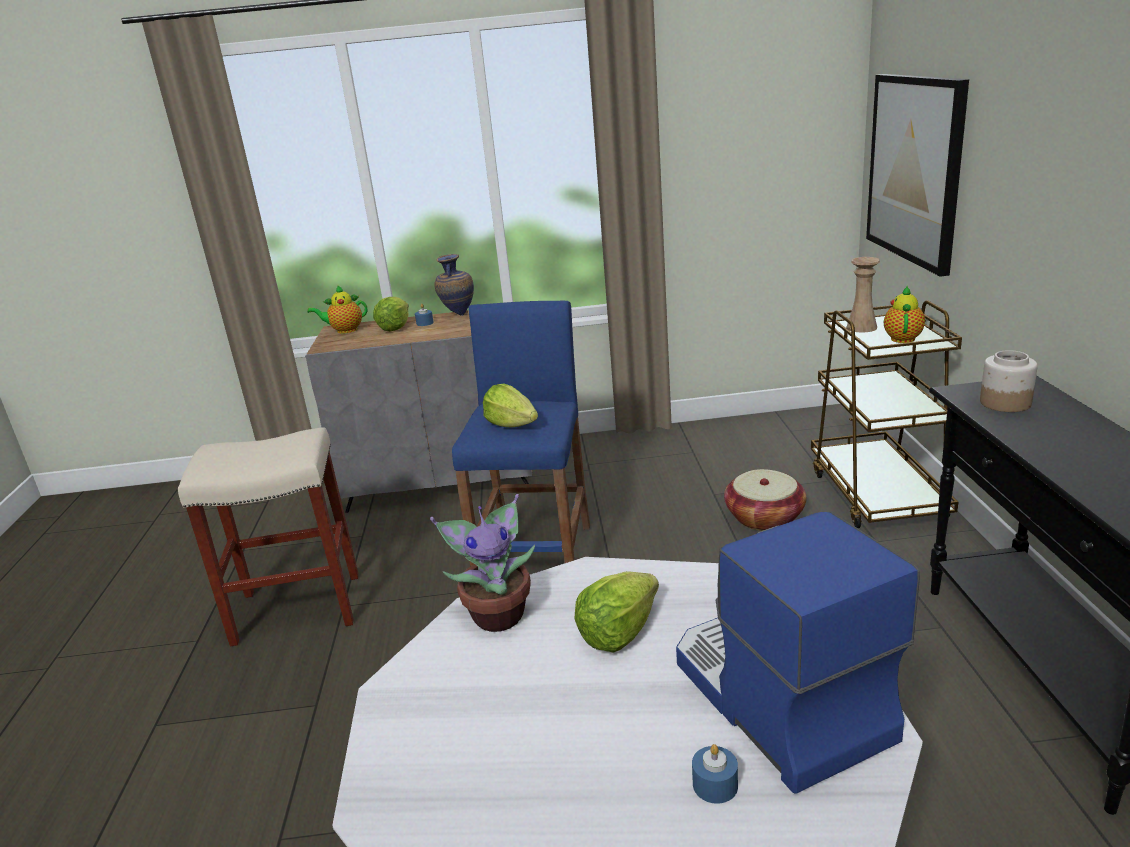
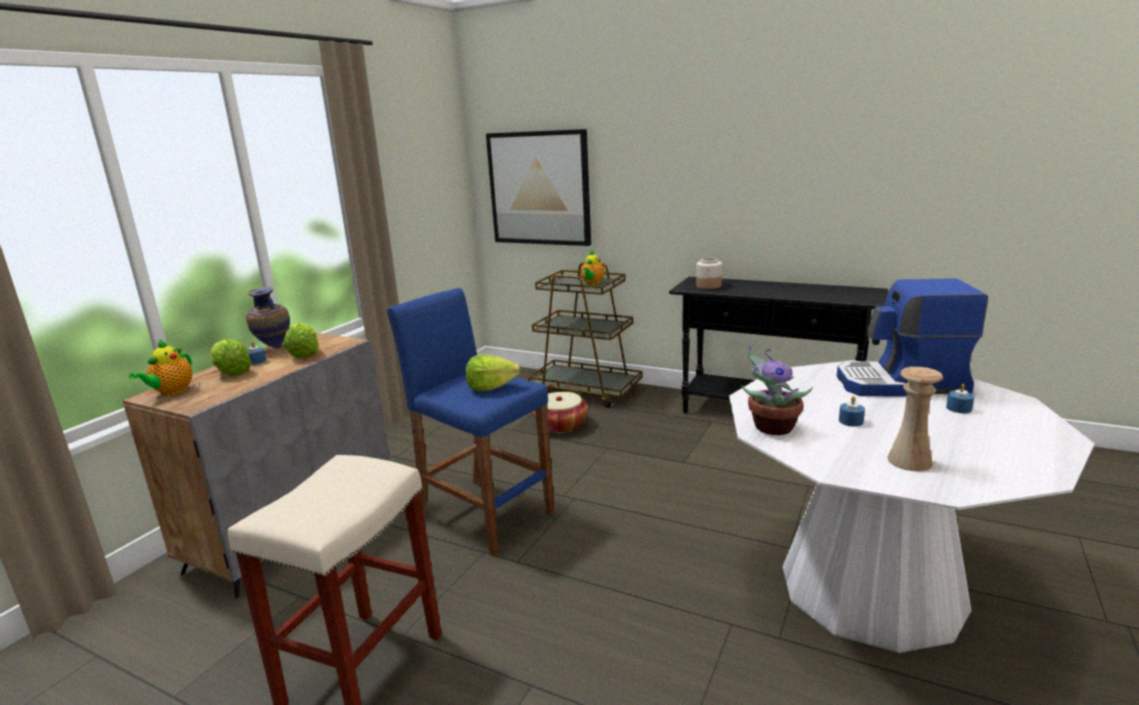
camera: 60 degrees left, 5 degrees down
(567, 675) = (851, 421): none -> blue candle
(618, 632) = (819, 402): lettuce -> lettuce (304, 354)
(861, 327) = (561, 285): beige vase -> beige vase (909, 461)
(902, 338) = (592, 283): teapot -> teapot turned 120 degrees counterclockwise

